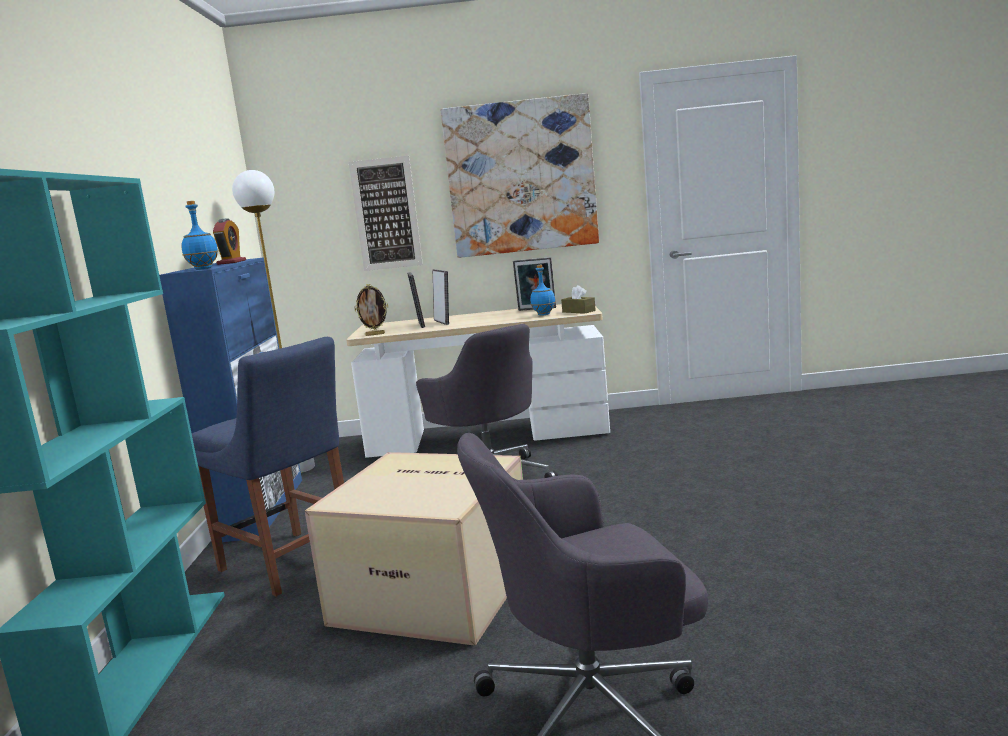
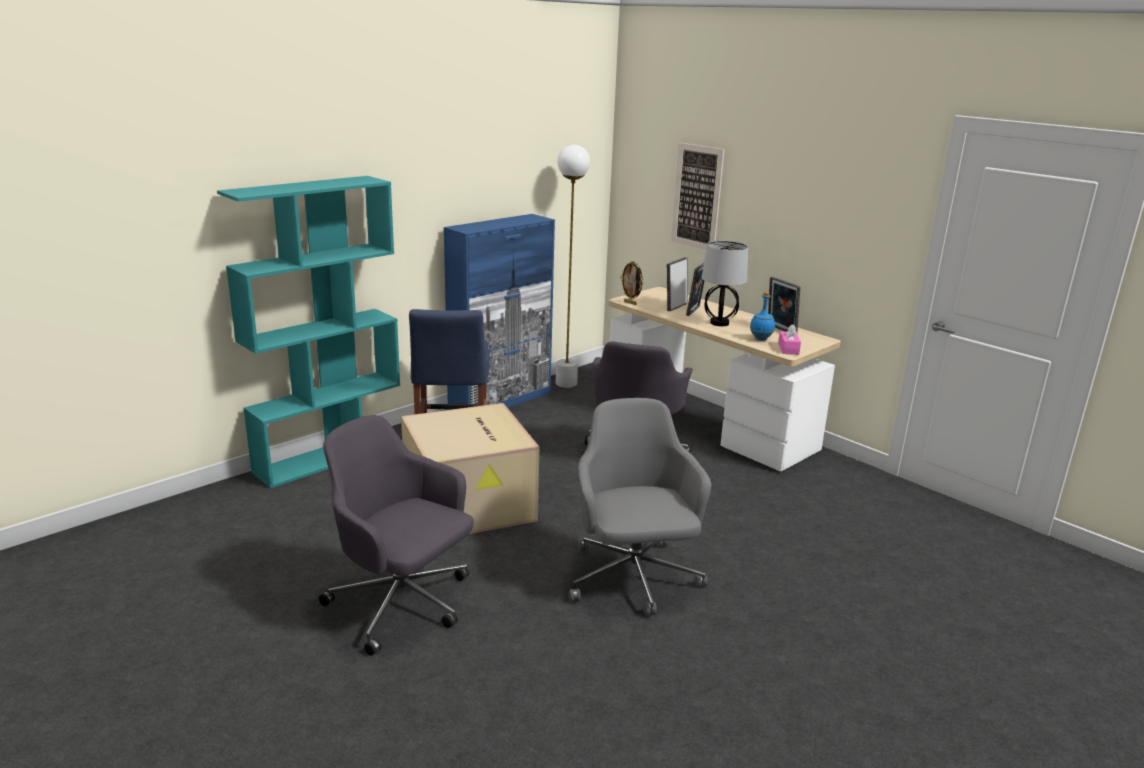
camera: 45 degrees right, 10 degrees up
(204, 268) = (470, 230): blue bottle -> none
(231, 262) = (514, 223): alarm clock -> none
(485, 319) = (719, 323): none -> table lamp
(521, 177) = (811, 196): picture -> none
(578, 311) = (788, 349): brown tissue box -> pink tissue box
(703, 543) = (633, 579): none -> grey office chair

